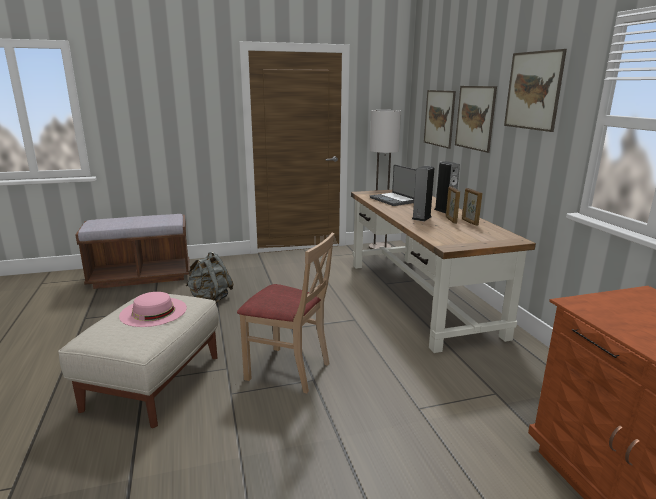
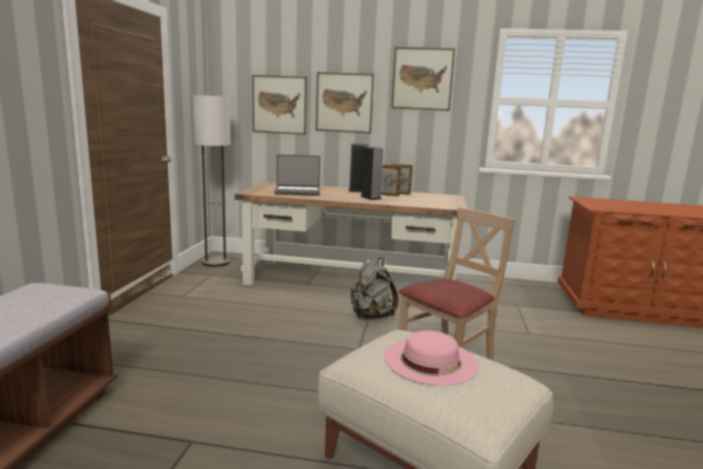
camera: 65 degrees left, 5 degrees down
(210, 299) = (216, 383): grey backpack -> grey backpack (371, 317)

